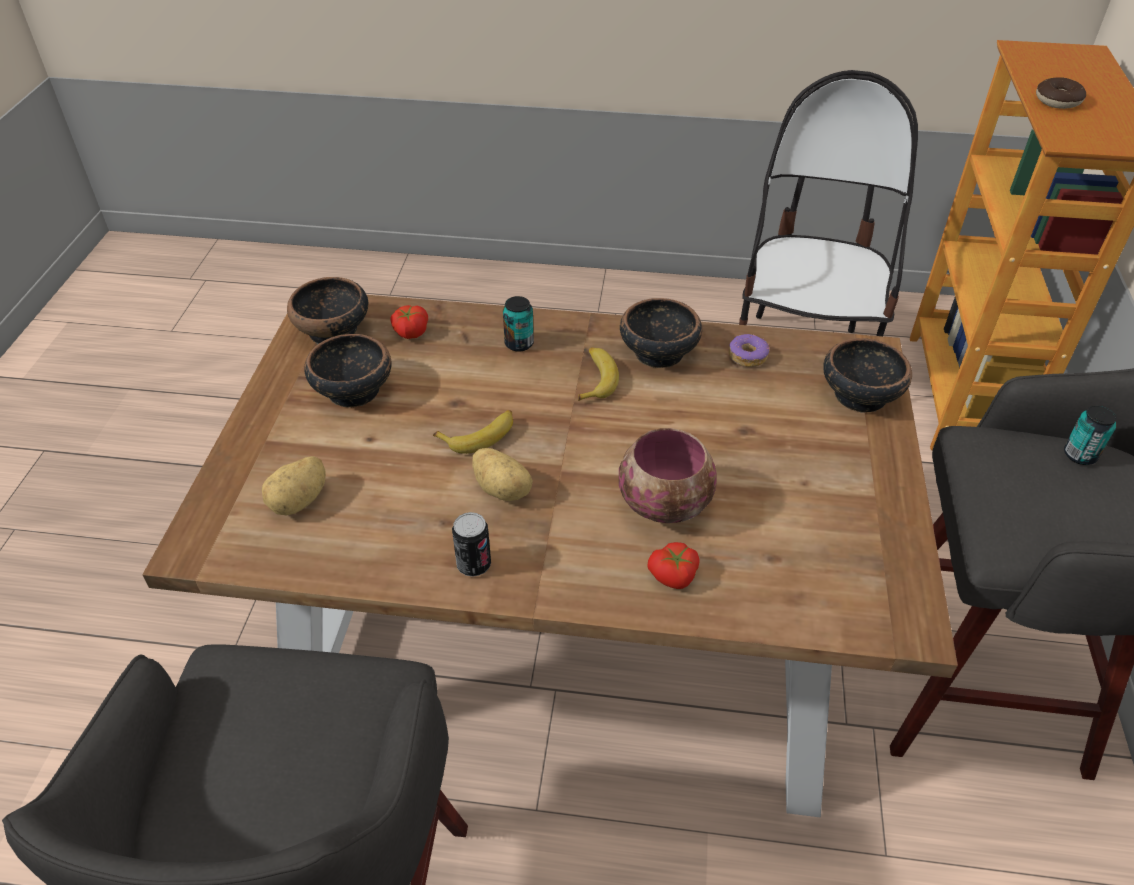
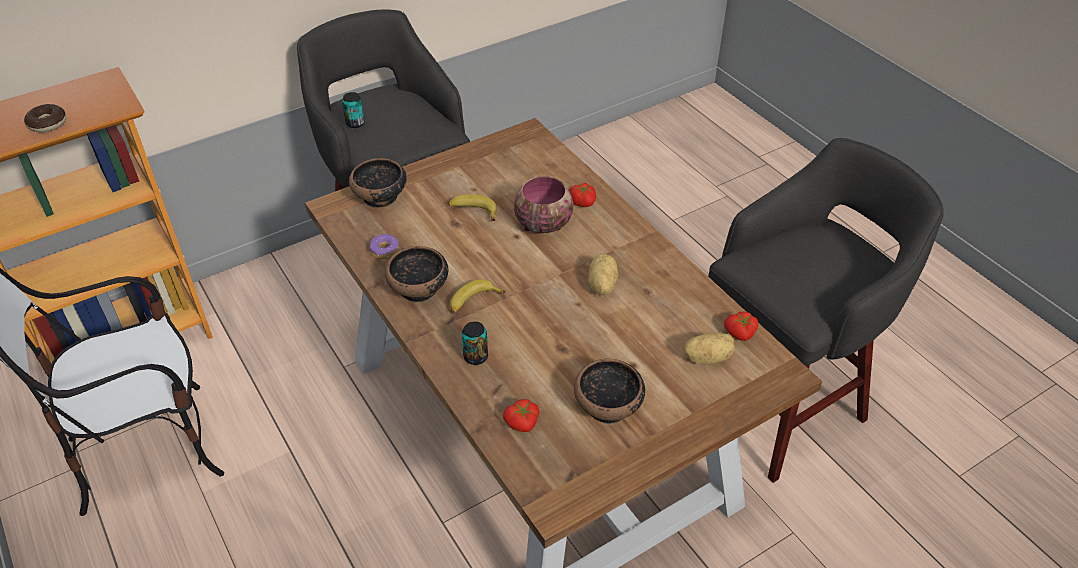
camera: 130 degrees left, 0 degrees up
(286, 556) = (740, 333): none -> tomato
(333, 331) = (568, 469): bowl -> none
(474, 565) = (657, 265): can -> none
(480, 435) = (575, 319): banana -> banana (473, 211)

